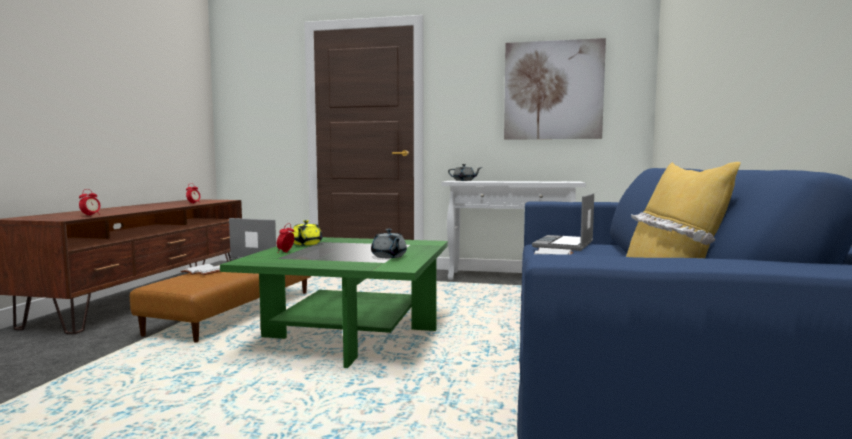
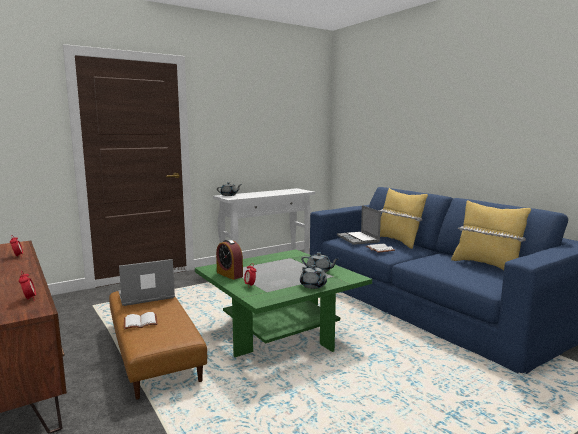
camera: 45 degrees left, 5 degrees up
(306, 244) = (229, 274): yellow teapot -> alarm clock
(330, 263) = (313, 286): none -> grey teapot
(553, 90) = (278, 125): picture -> none
(618, 255) = (398, 241): none -> yellow pillow

